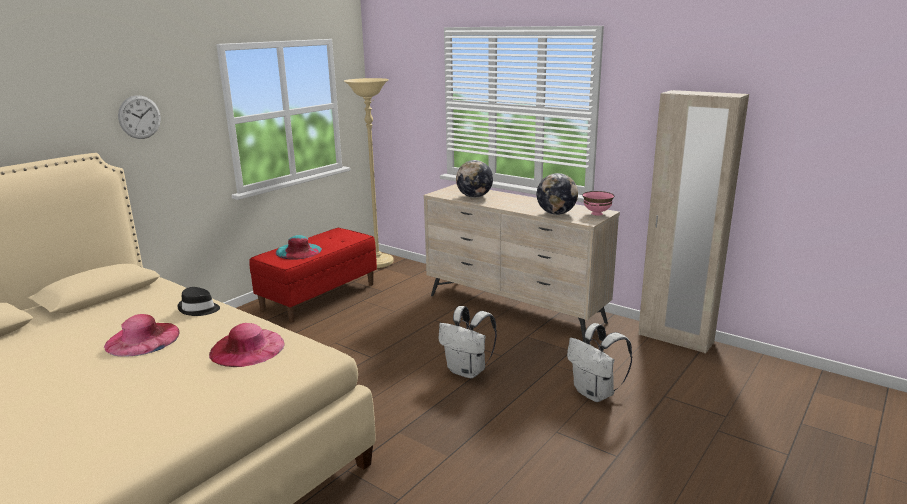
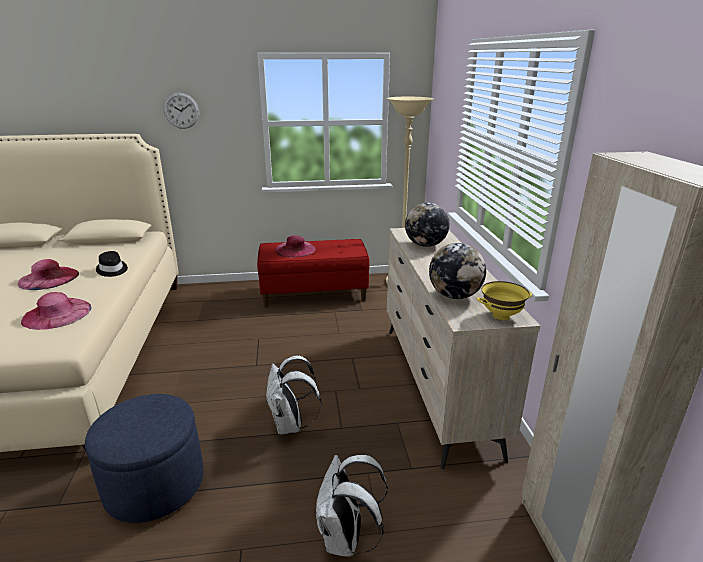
camera: 45 degrees right, 5 degrees up
(298, 251) = (295, 249): turquoise hat -> pink hat
(444, 446) = (155, 484): none -> blue ottoman
(596, 213) = (501, 315): pink bowl -> yellow bowl

